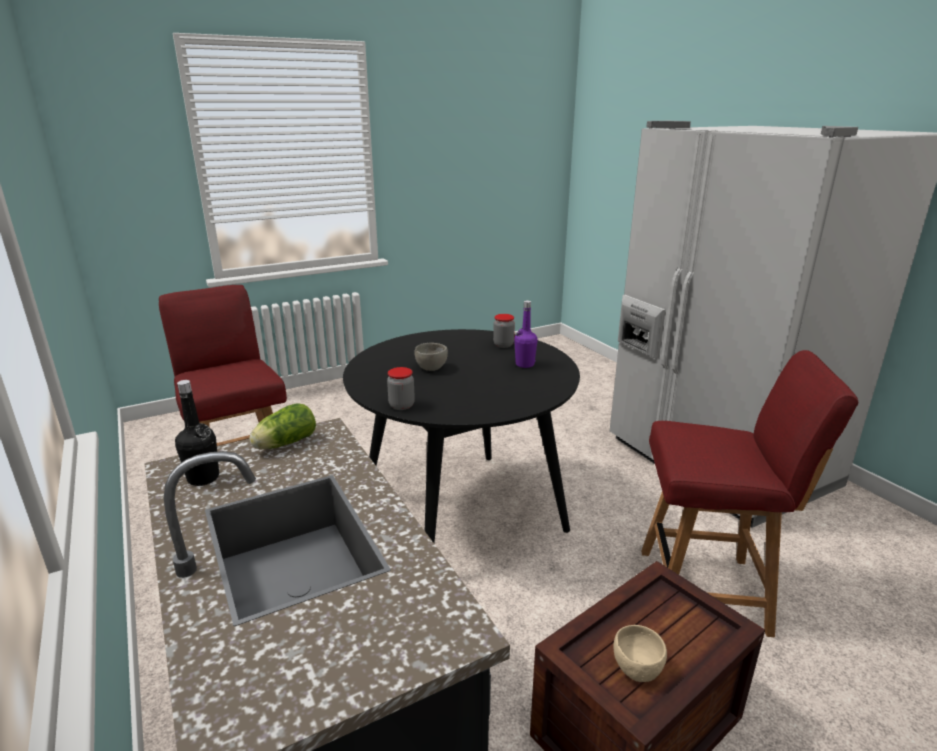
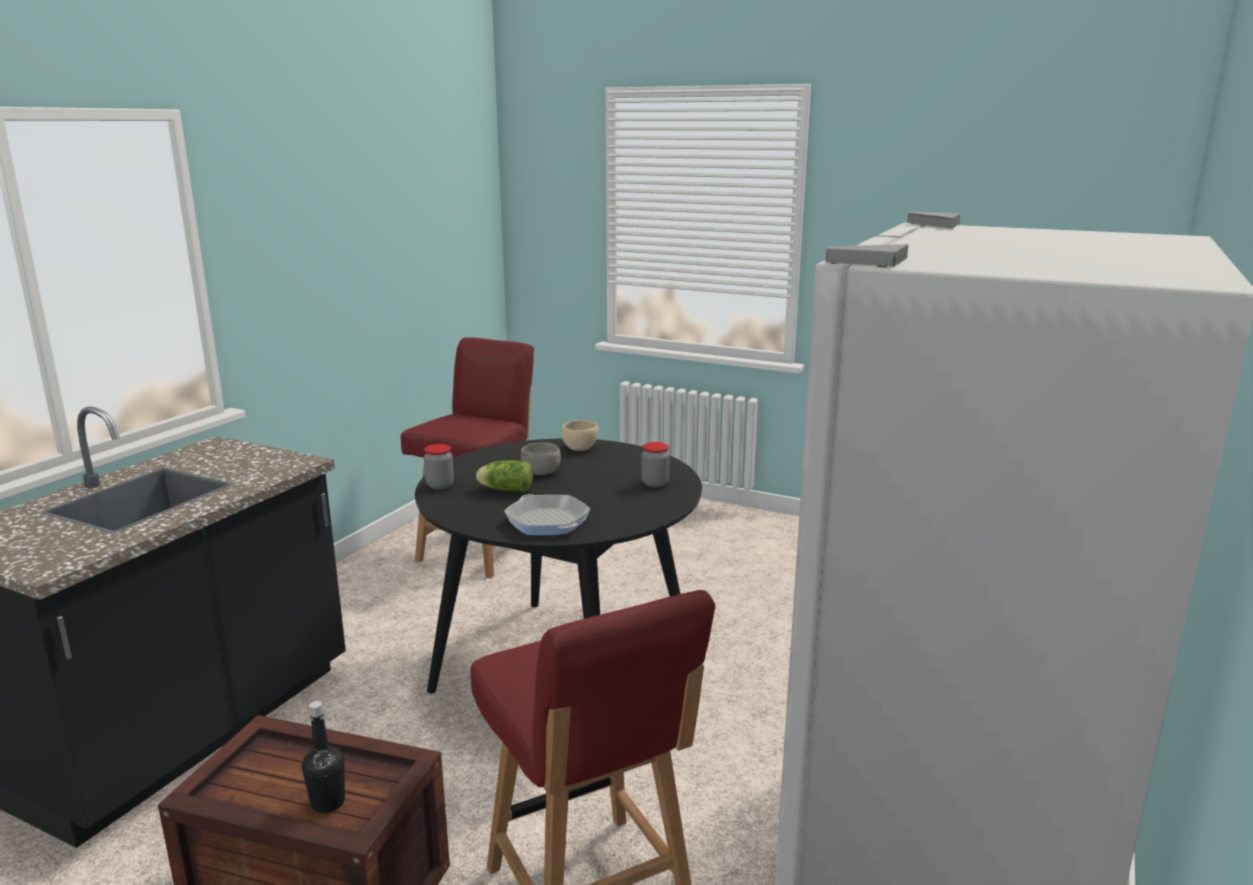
camera: 55 degrees right, 5 degrees down
(203, 478) = (204, 454): black bottle -> black bottle (328, 802)
(283, 444) = (271, 457): lettuce -> lettuce (505, 490)
(524, 364) = (612, 505): purple bottle -> none
(527, 388) = (547, 522): none -> frying pan
(636, 669) = (259, 782): beige bowl -> beige bowl (579, 447)

